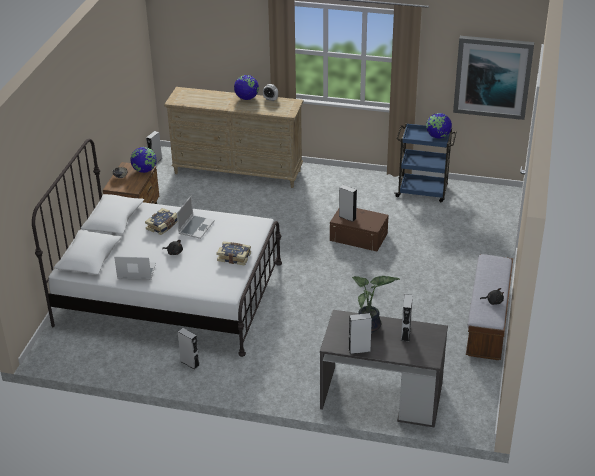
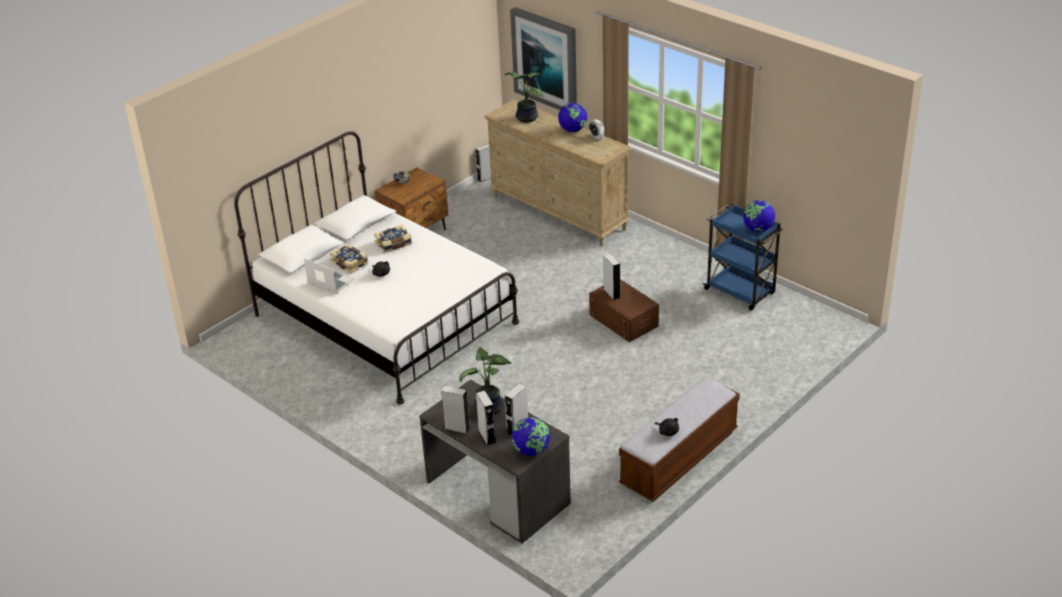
camera: 30 degrees right, 0 degrees up
(144, 170) = (430, 182): globe -> globe (531, 450)
(190, 363) = (346, 393): grey speaker -> grey speaker (487, 436)
(196, 227) = (423, 255): laptop -> none
(200, 98) = (525, 118): none -> potted plant
(234, 257) = (432, 296): book -> book (350, 263)
(492, 76) = (833, 172): picture -> picture (546, 60)

